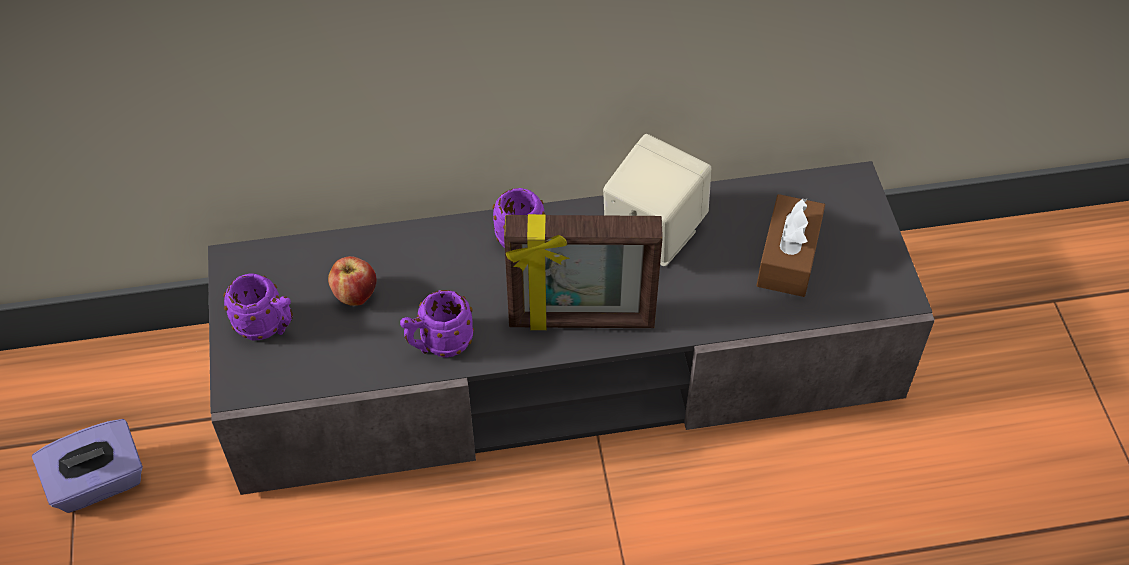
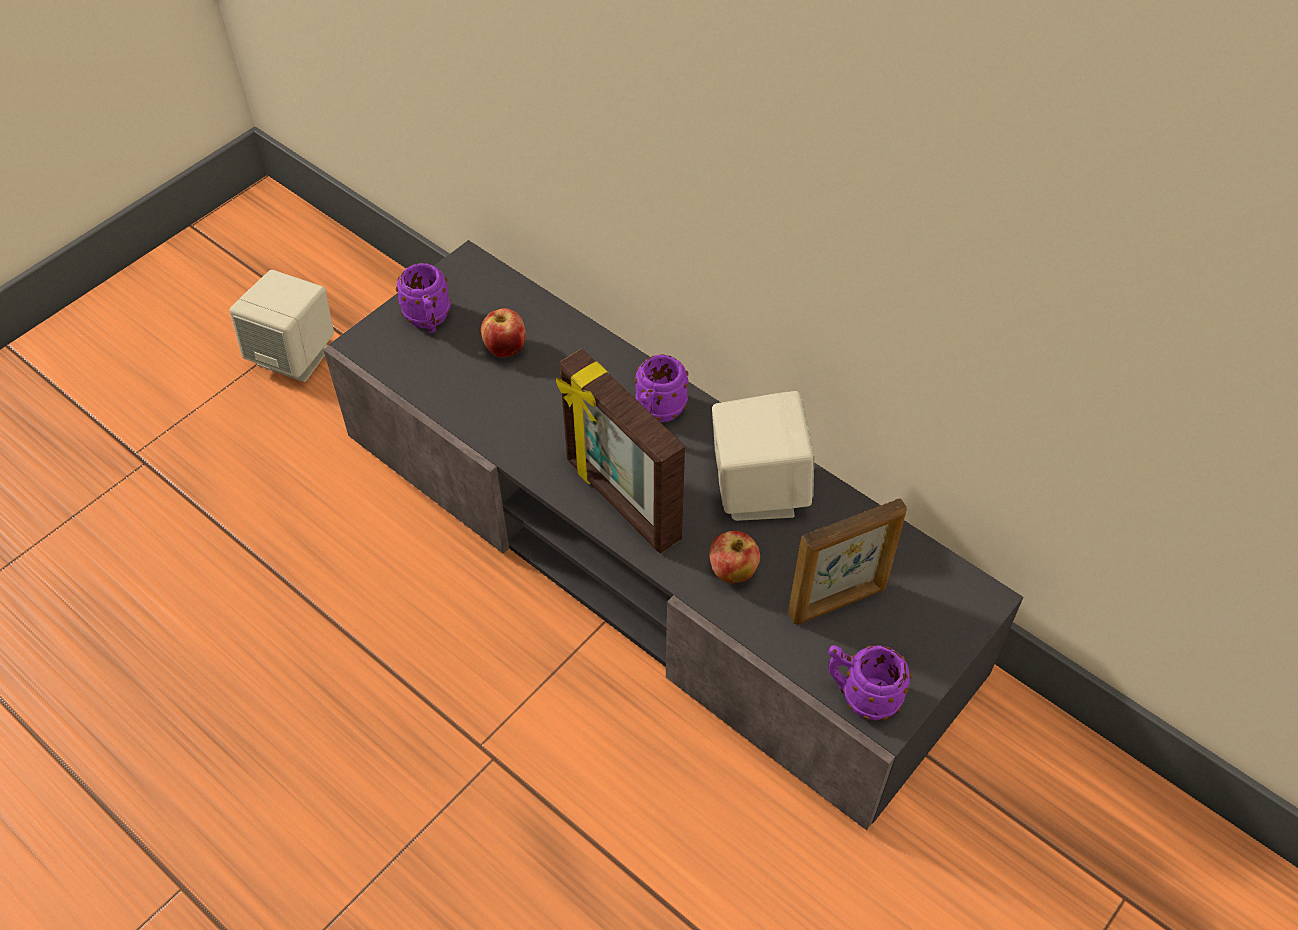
camera: 50 degrees right, 0 degrees up
(99, 482) = (295, 356): purple tissue box -> beige speaker
(439, 345) = (509, 428): purple mug -> purple mug (861, 695)
(708, 298) = (732, 572): none -> apple
(788, 257) = (838, 602): brown tissue box -> picture frame

